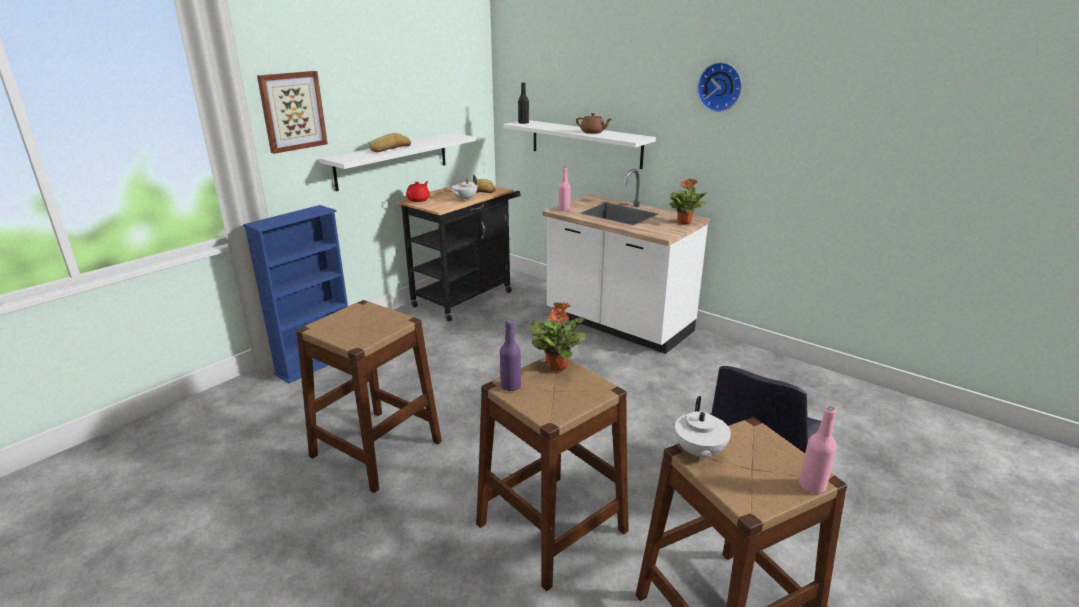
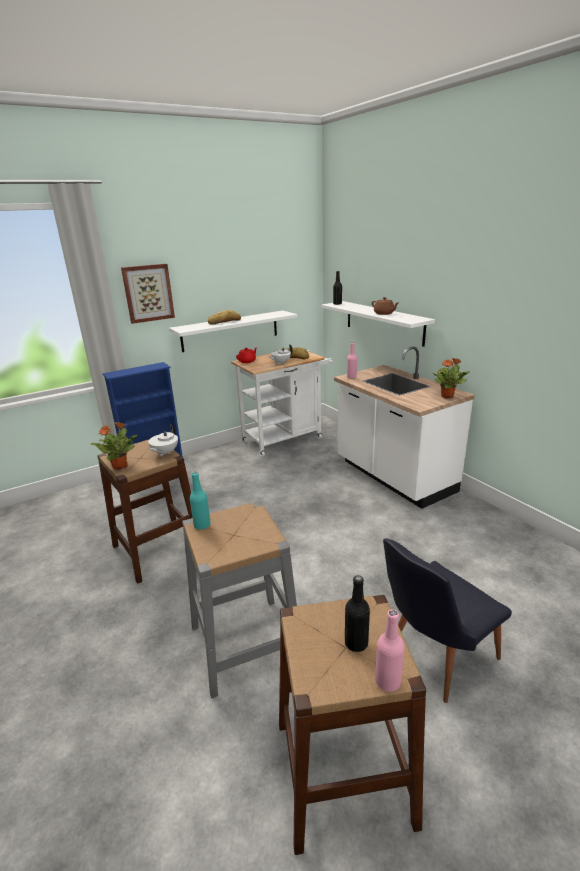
camera: 20 degrees right, 0 degrees up
(467, 296) = (286, 438): black cart -> white cart
(510, 386) = (202, 525): purple bottle -> turquoise bottle
(552, 527) = (245, 643): brown stool -> grey stool
(557, 366) = (251, 513): potted plant -> potted plant (120, 466)
(698, 452) = (306, 619): white teapot -> white teapot (164, 453)
(720, 87) = (488, 276): wall clock -> none
(760, 462) = (356, 643): none -> black bottle

